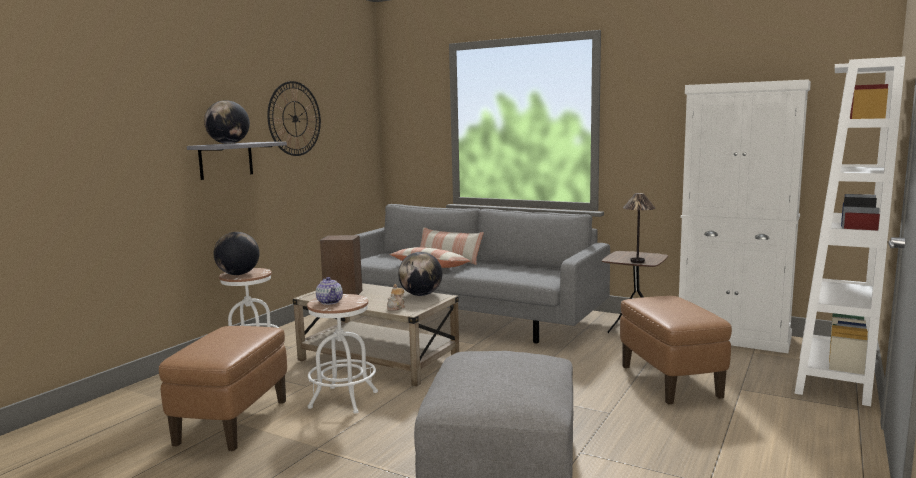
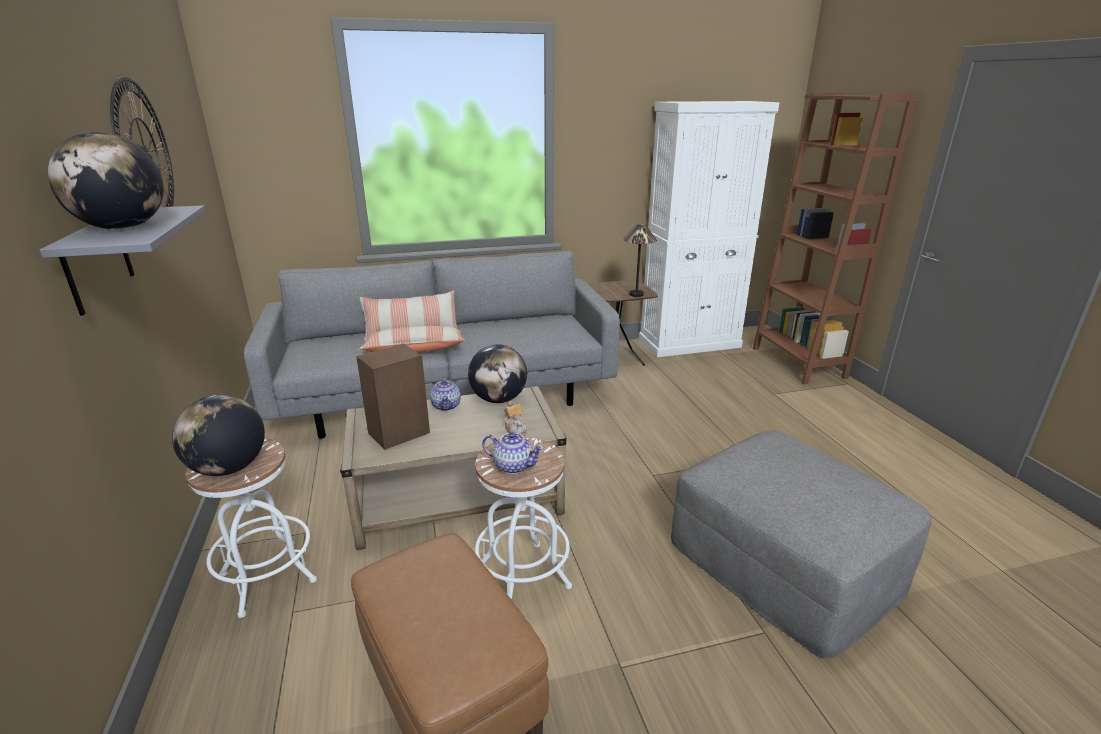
camera: 45 degrees left, 15 degrees up
(389, 290) = (446, 406): none -> teapot
(670, 382) = (729, 406): brown ottoman -> none
(832, 379) = (798, 362): white bookcase -> brown bookcase

